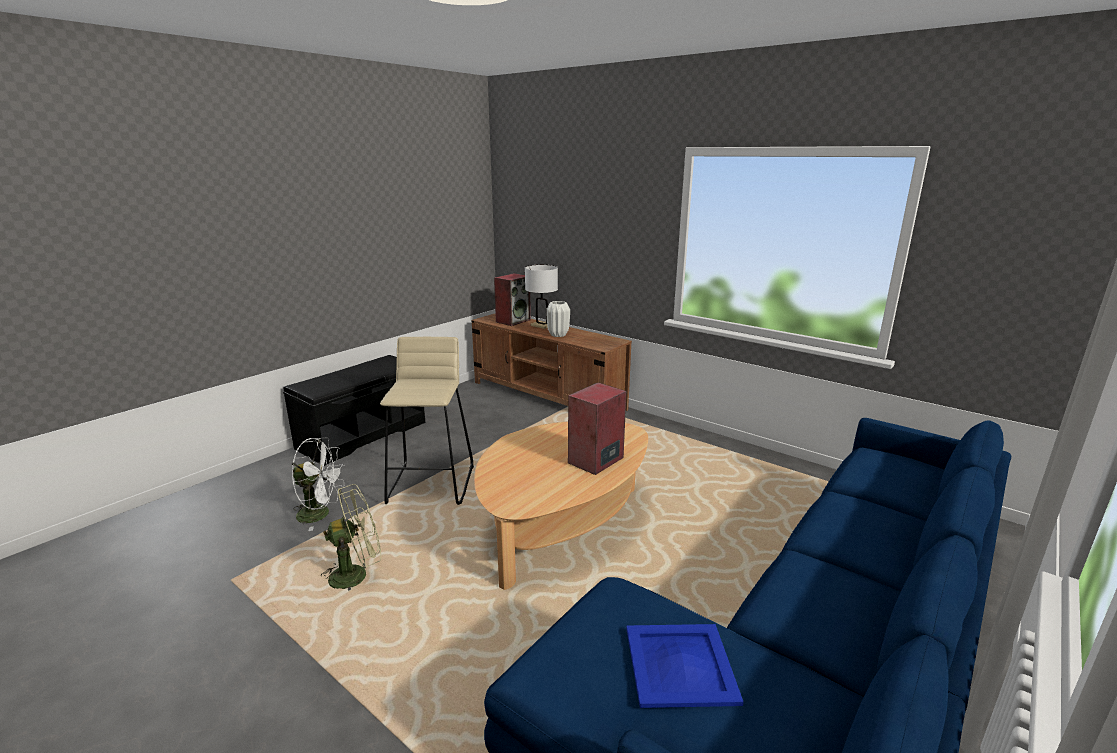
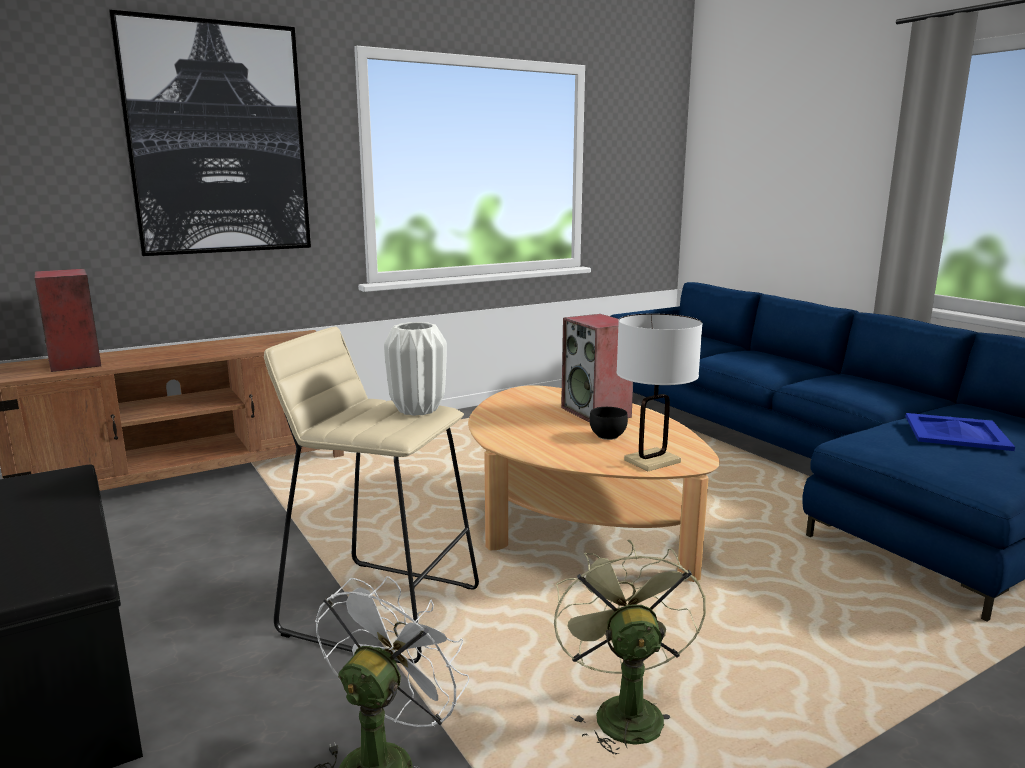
camera: 70 degrees left, 5 degrees down
(541, 325) = (146, 352): white table lamp -> white table lamp (652, 461)
(546, 471) = (609, 436): none -> black bowl
(558, 335) = (215, 350): white vase -> white vase (417, 410)
(598, 212) = (218, 140): none -> picture

